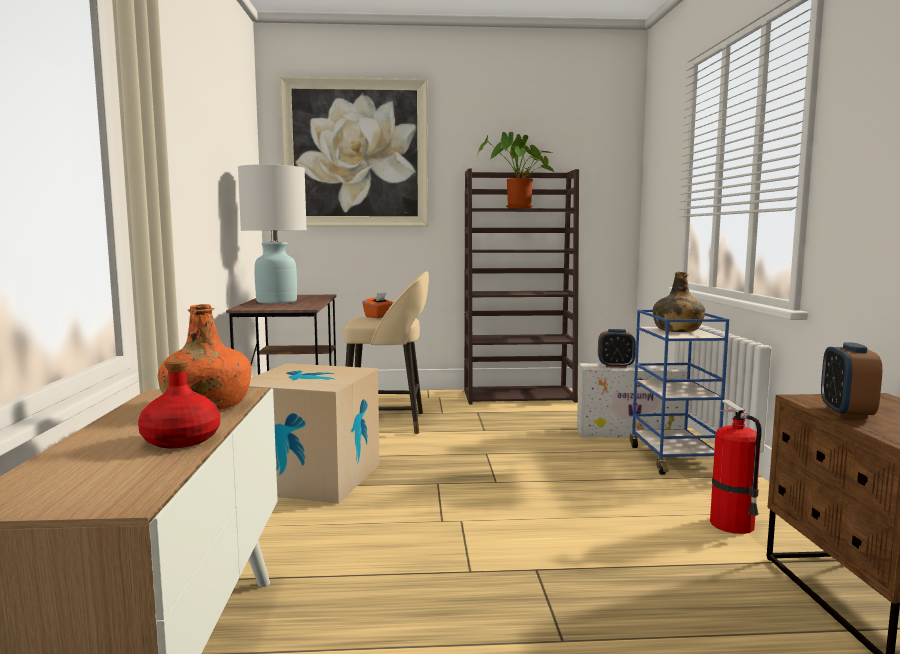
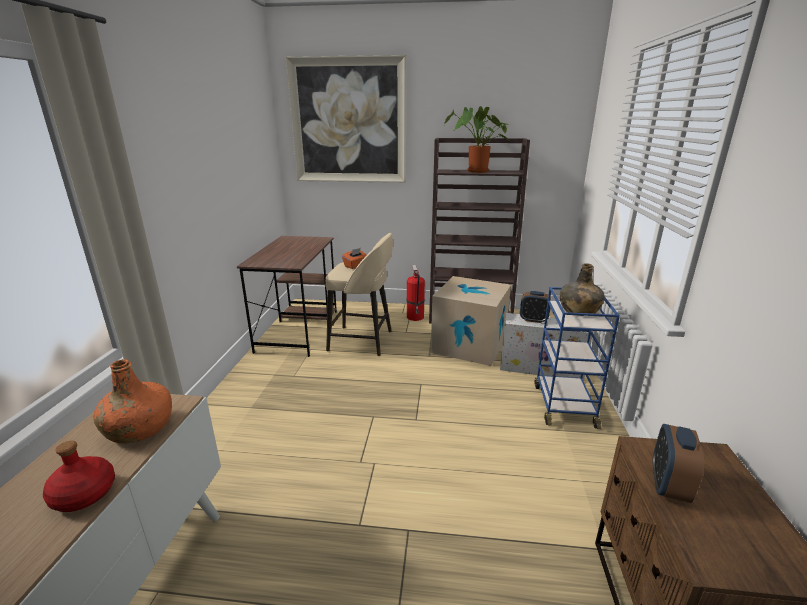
camera: 10 degrees right, 15 degrees up
(276, 301) = (281, 251): white table lamp -> none
(312, 477) = (289, 400): cardboard box -> cardboard box (469, 345)
(734, 525) = (583, 496): fire extinguisher -> fire extinguisher (415, 317)

